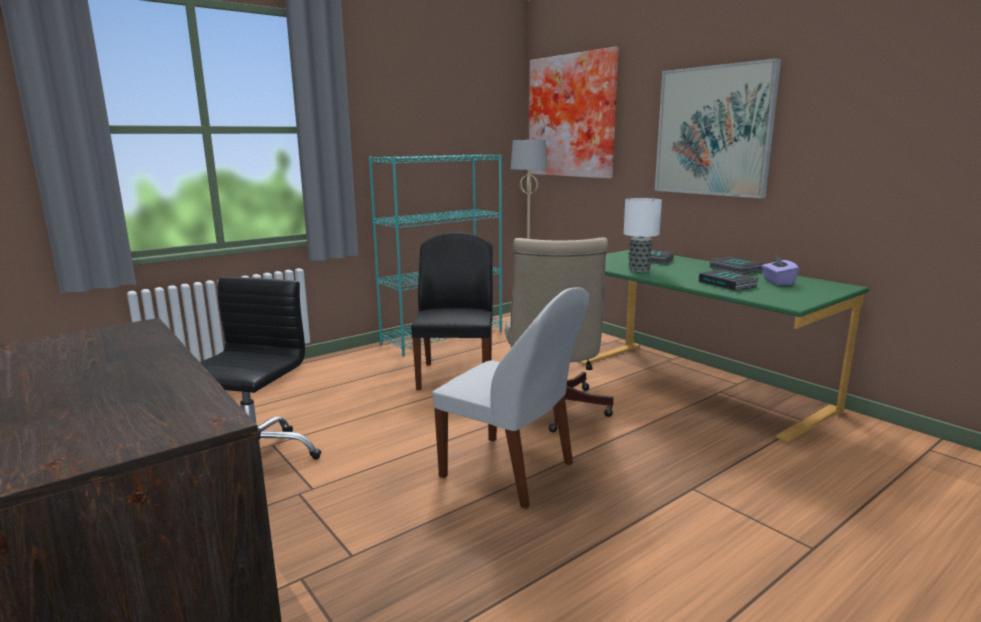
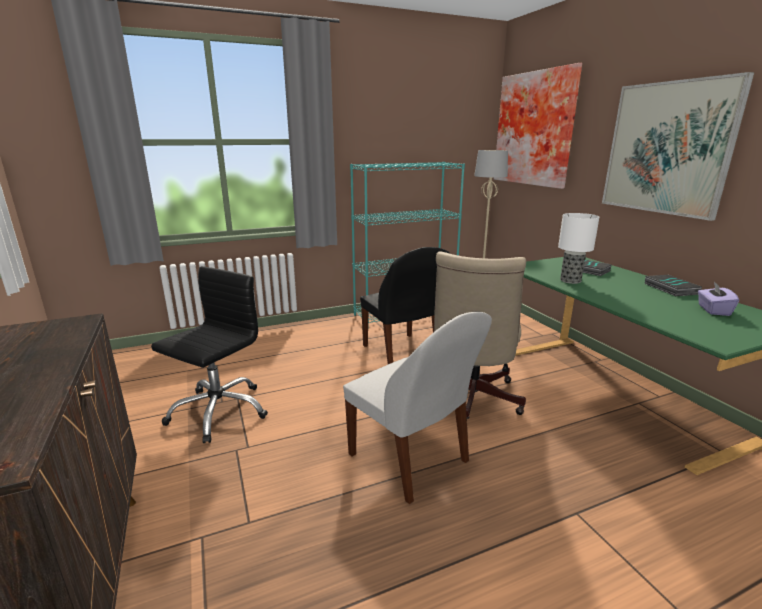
camera: 15 degrees right, 5 degrees up
(456, 376) = (401, 353): black chair -> black chair turned 135 degrees clockwise
(728, 284) = (655, 308): book -> none

